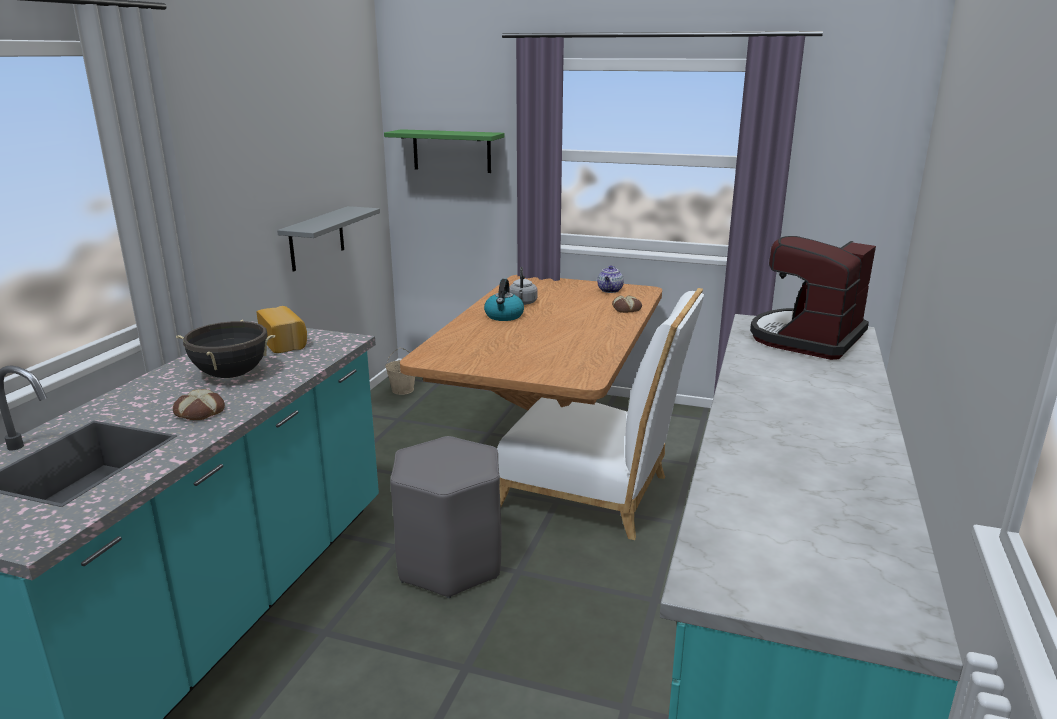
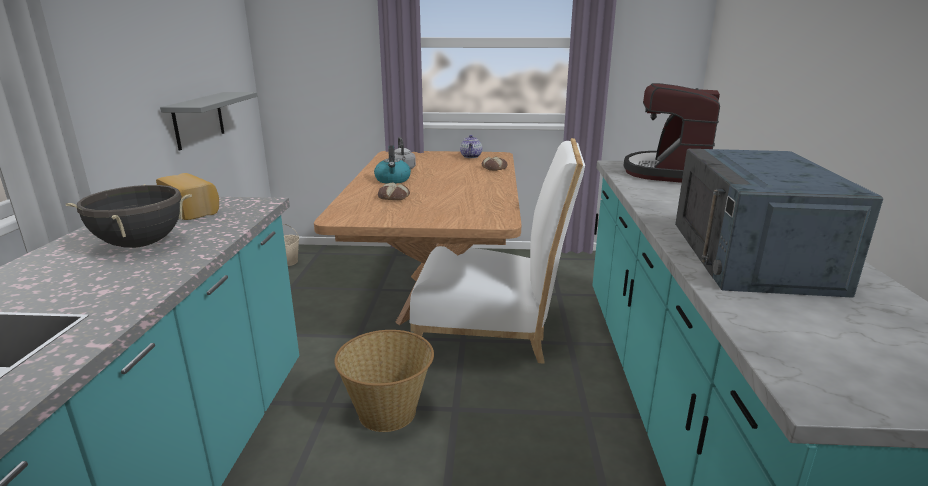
camera: 15 degrees left, 0 degrees up
(199, 412) = (111, 286): bread -> bread (393, 197)
(450, 563) = (388, 411): grey stool -> basket
(451, 151) = (316, 42): green shelf -> none
(790, 452) = (752, 255): none -> blue microwave

